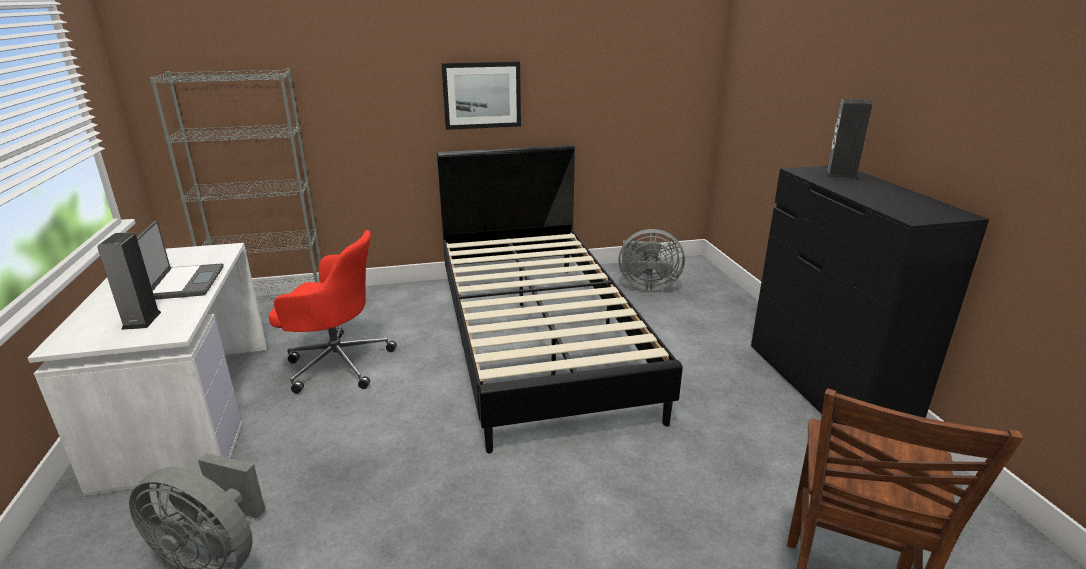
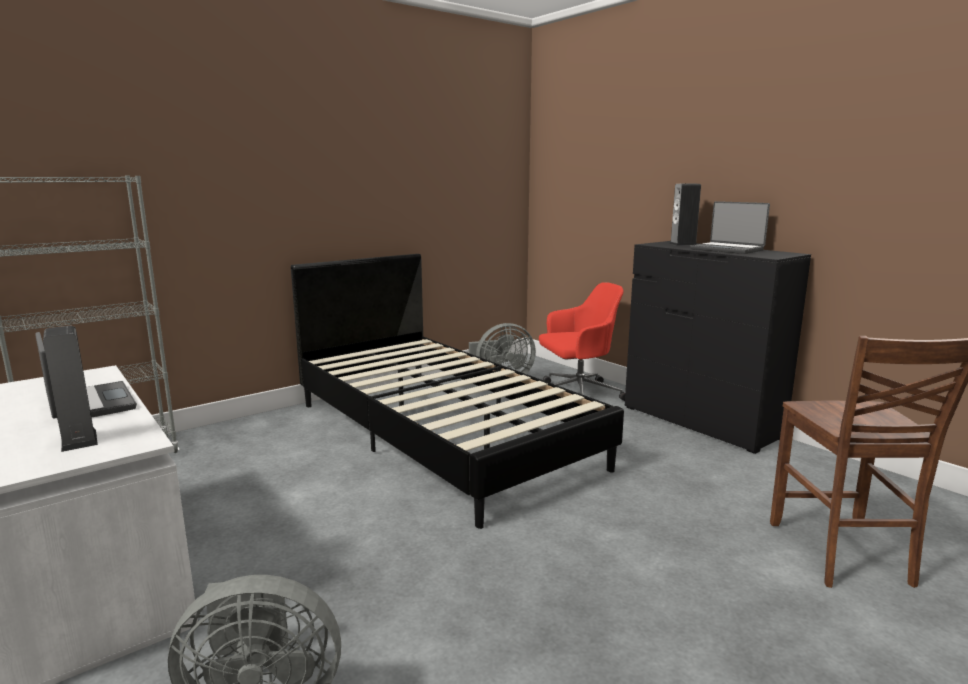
camera: 25 degrees left, 10 degrees down
(336, 363) = (242, 494): red office chair -> red office chair (578, 394)
(482, 95) = (332, 206): picture -> none
(881, 194) = (727, 249): none -> laptop

